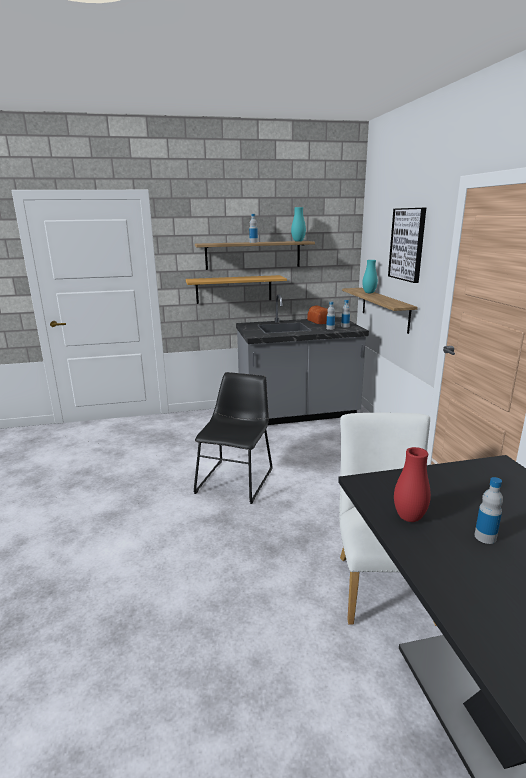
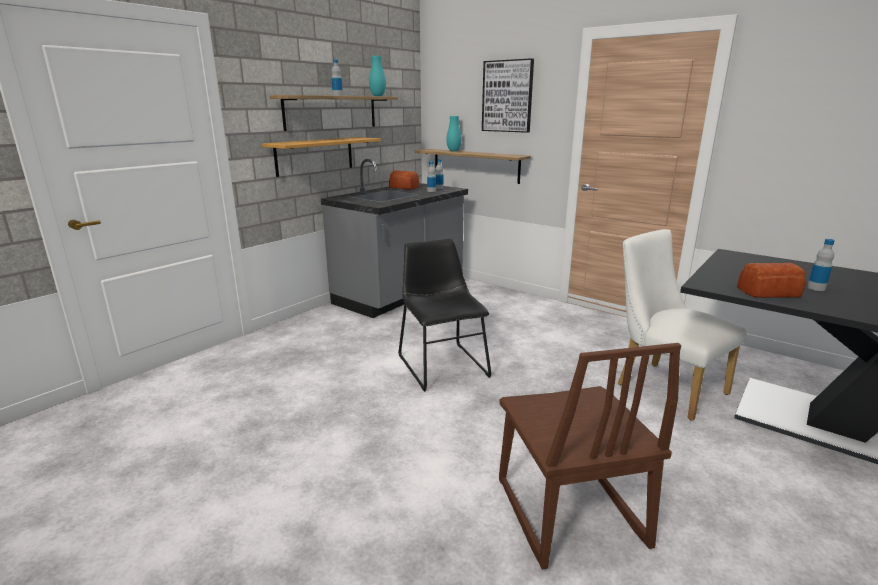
camera: 40 degrees left, 0 degrees up
(137, 622) = (568, 513): none -> brown chair
(409, 517) = (770, 292): red vase -> bread

